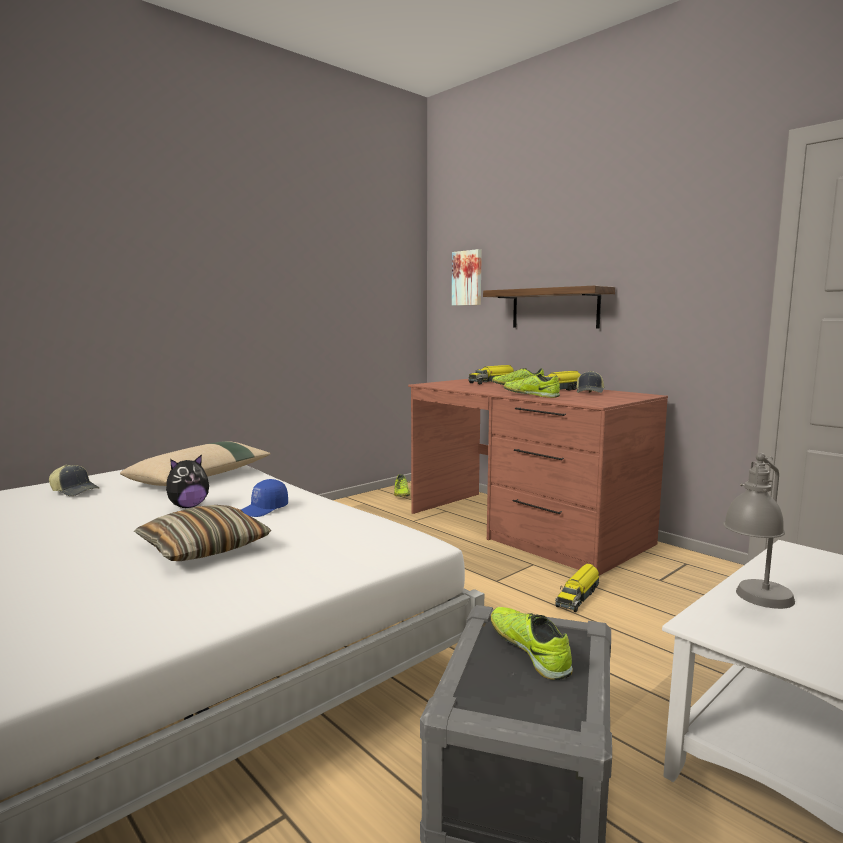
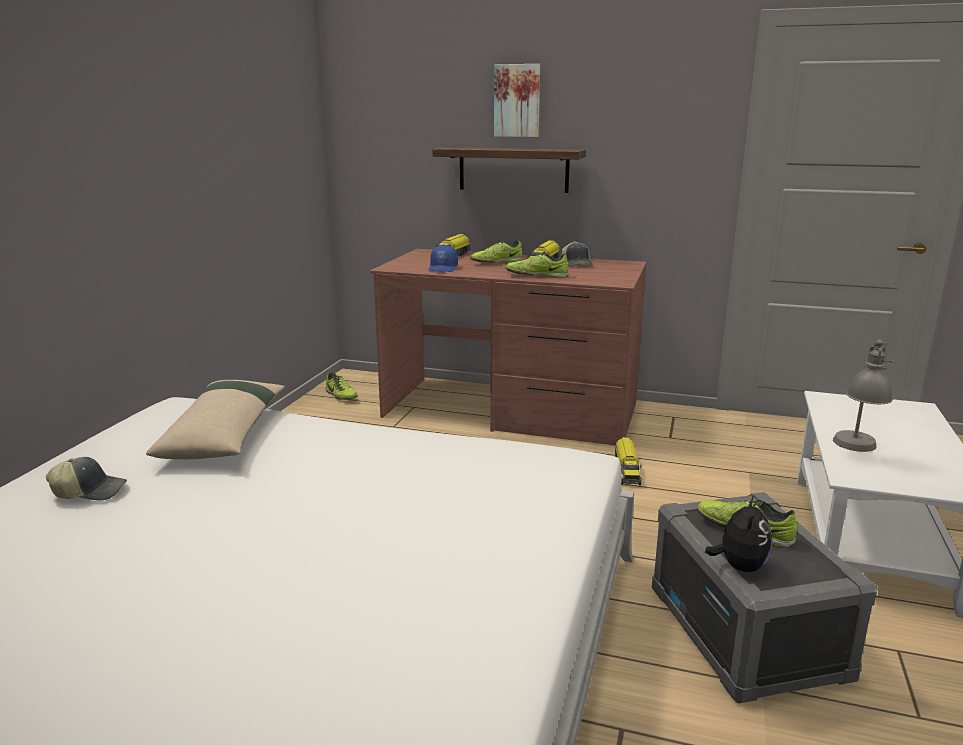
camera: 30 degrees left, 10 degrees up
(188, 506) = (283, 476): plush toy -> plush toy (739, 566)
(203, 548) = (400, 520): pillow -> none
(264, 509) = (376, 459): blue cap -> blue cap (443, 268)
(468, 278) = (391, 127): picture -> picture (517, 101)

